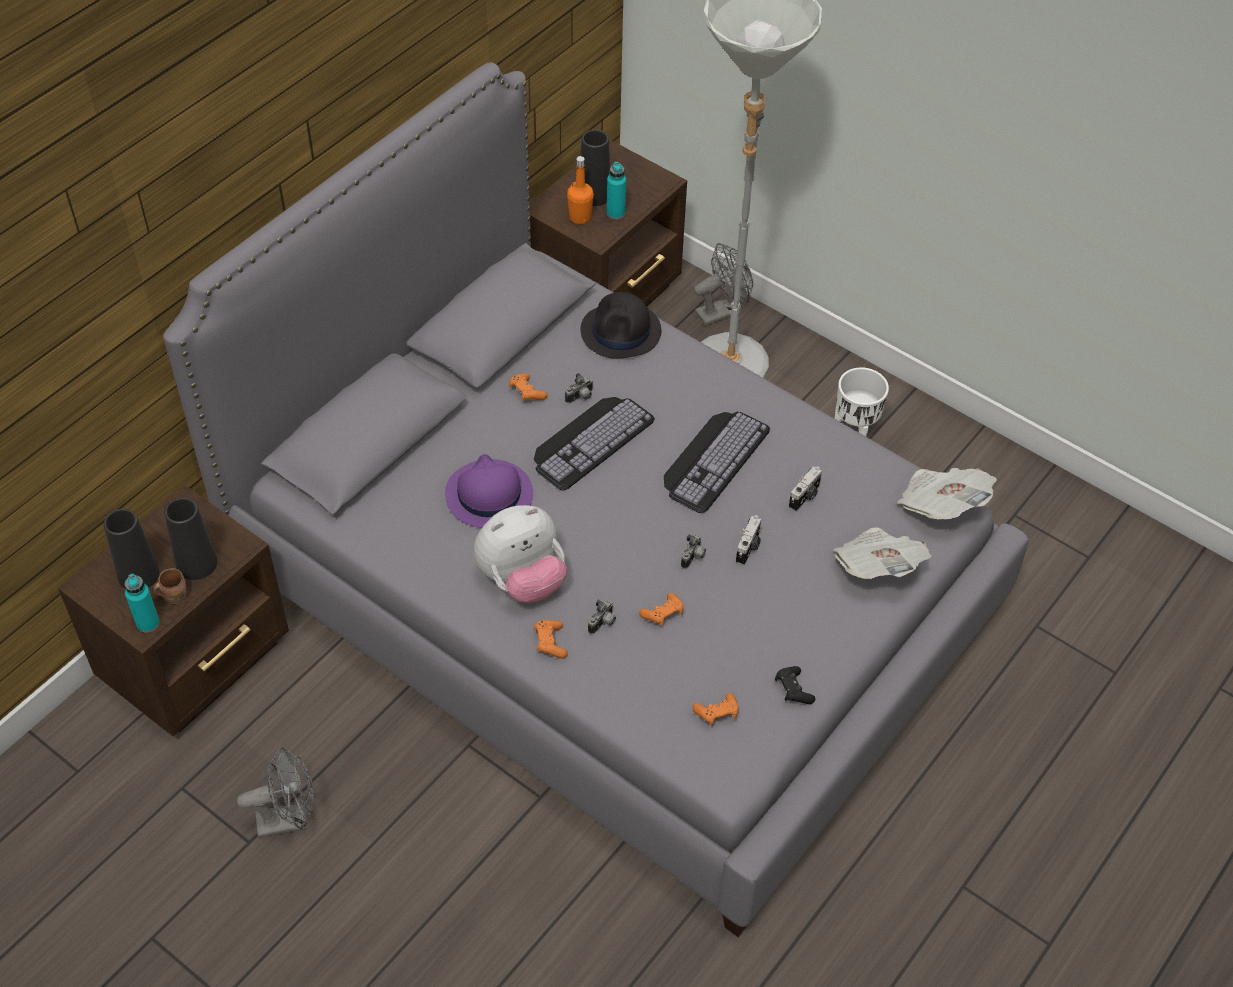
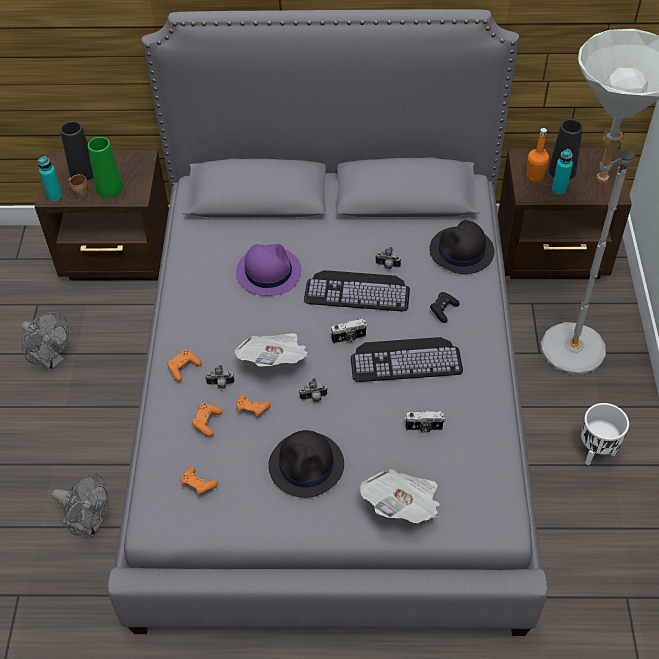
camera: 55 degrees right, 0 degrees up
(196, 563) = (109, 188): black vase -> green vase
(522, 580) = (219, 326): plush toy -> none
(527, 393) = (364, 240): orange game controller -> orange game controller (207, 422)
(721, 311) = (611, 317): grey fan -> grey fan (89, 524)
(748, 548) = (350, 423): camera -> camera (349, 338)
(769, 611) = (307, 465): none -> black hat
(793, 690) = (254, 517): black game controller -> black game controller (443, 310)
(941, 505) = (497, 512): newspaper -> newspaper (274, 360)

